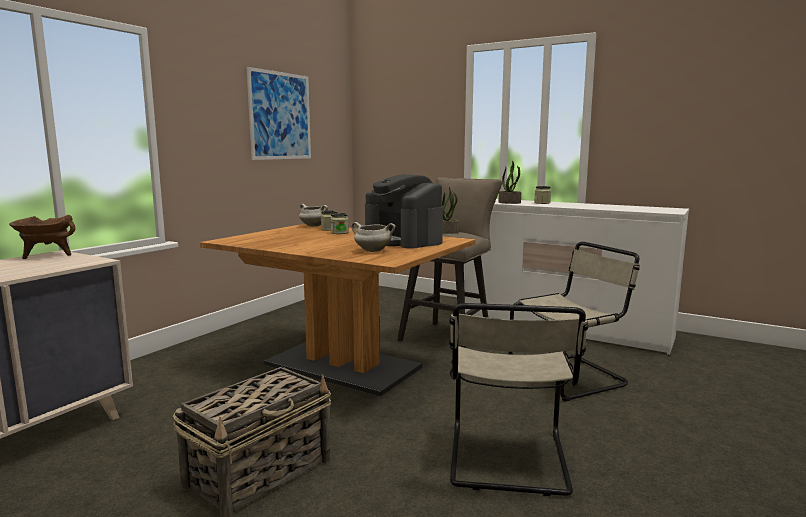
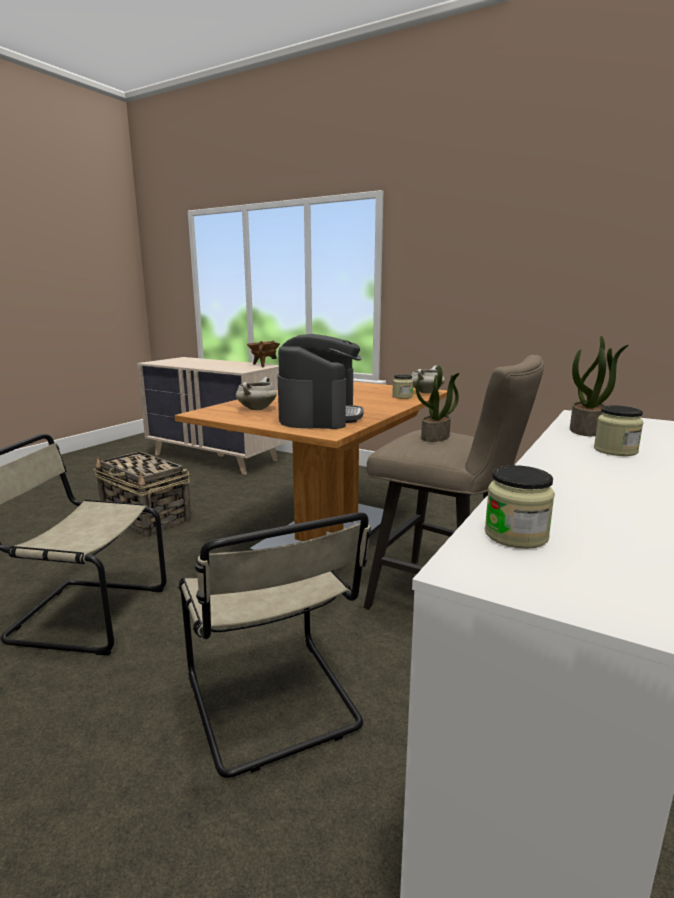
camera: 90 degrees right, 5 degrees up
(280, 116) = (547, 256): picture -> none
(339, 233) = (378, 399): jar -> jar (516, 535)
(403, 241) = (320, 416): coffee machine -> coffee machine turned 135 degrees clockwise

